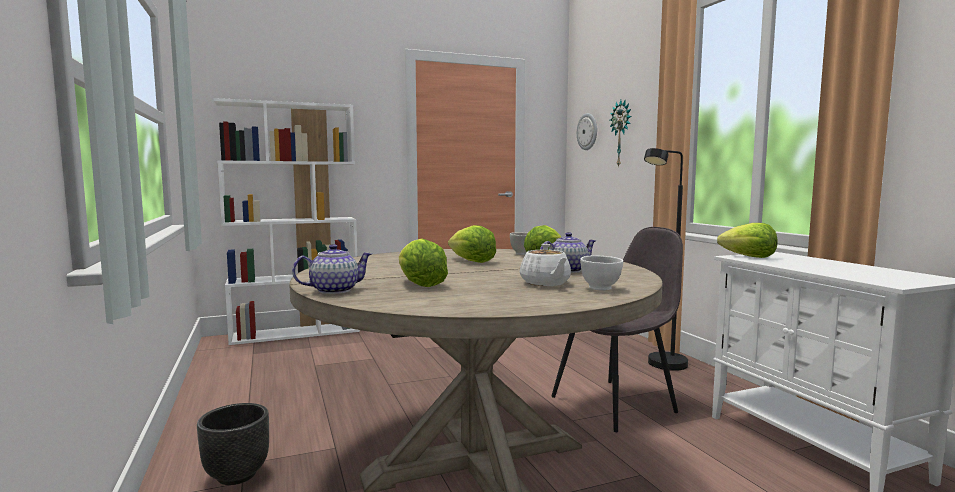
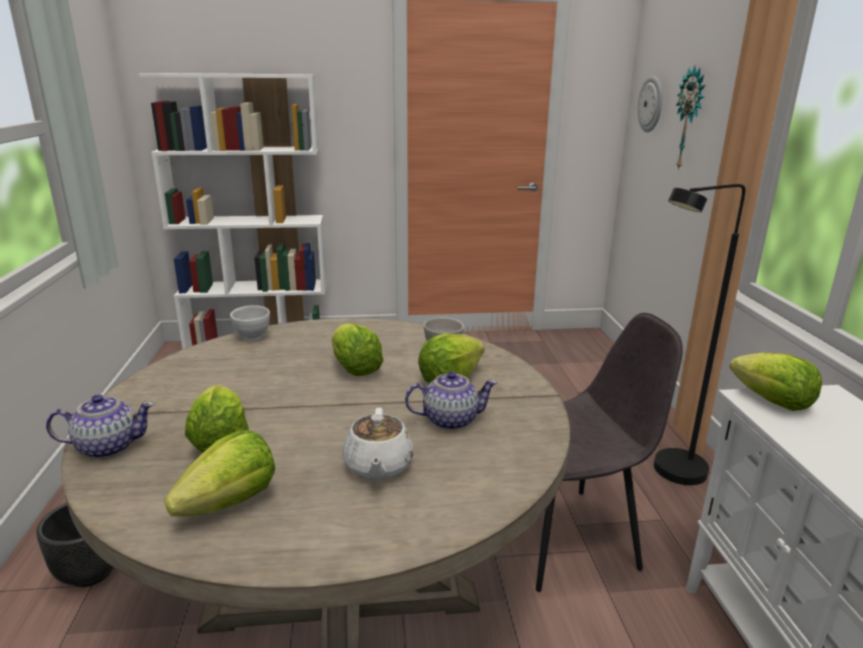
camera: 15 degrees right, 15 degrees up
(464, 298) = (230, 502): none -> lettuce
(600, 288) = (437, 499): white bowl -> white bowl (252, 337)

